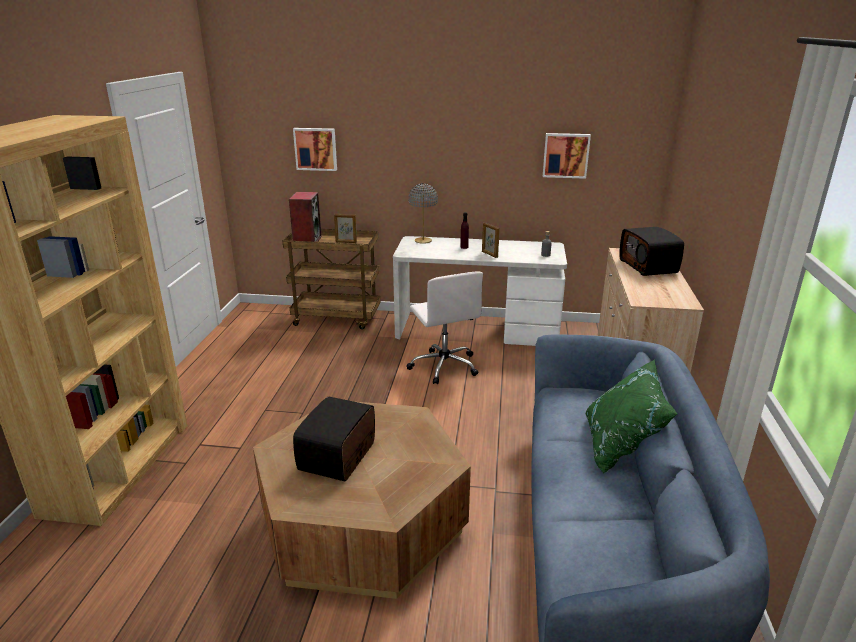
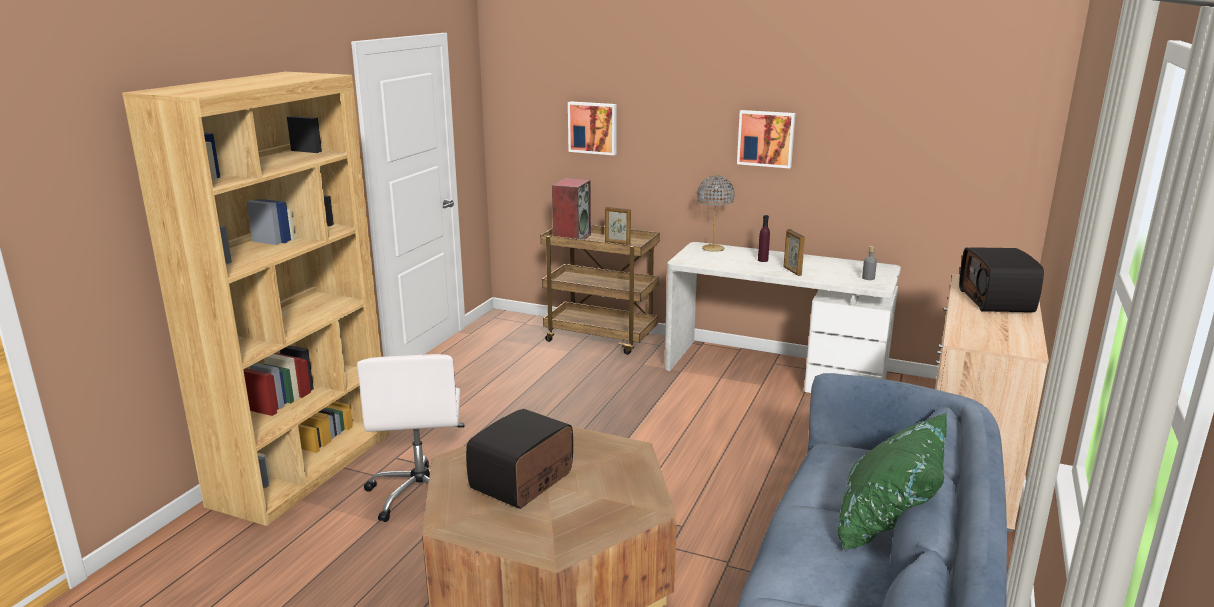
camera: 15 degrees right, 5 degrees down
(444, 366) = (715, 409): white office chair -> white office chair (422, 493)
(565, 155) = (908, 149): picture -> picture (766, 138)

